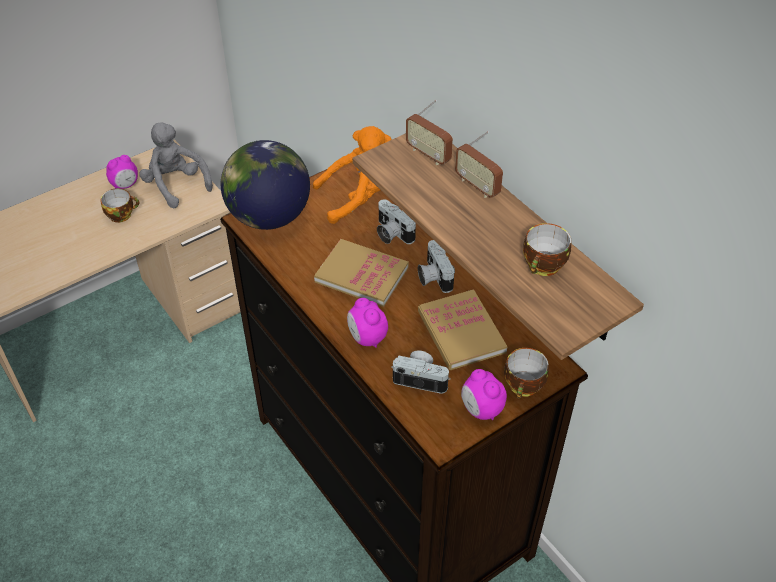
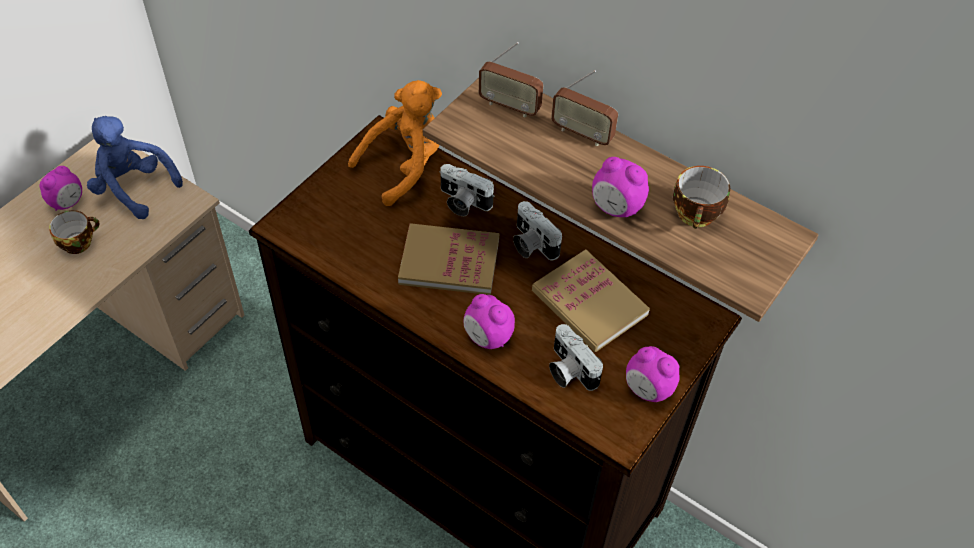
camera: 20 degrees left, 5 degrees up
(176, 185) = (133, 188): grey plush toy -> blue plush toy
(269, 217) = (310, 215): globe -> none
(421, 378) = (568, 370): camera -> camera turned 120 degrees counterclockwise
(479, 246) = (616, 208): none -> alarm clock
(524, 386) = (683, 350): cup -> none

